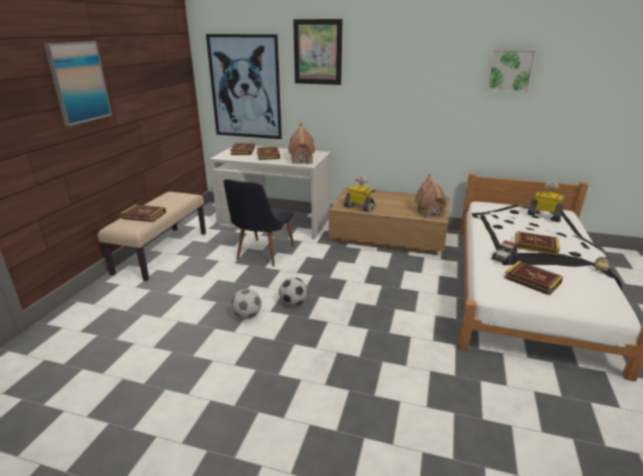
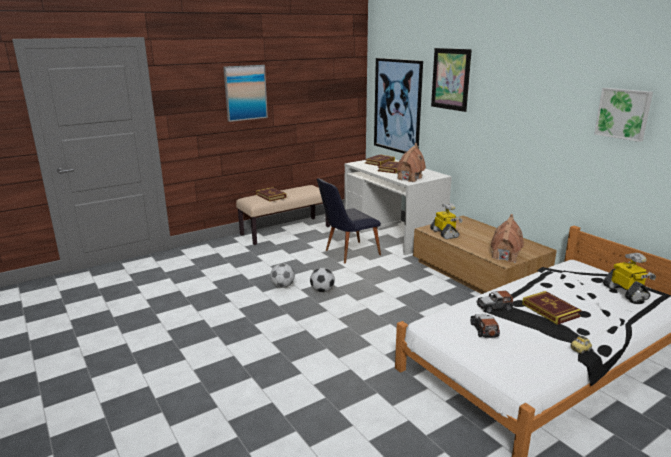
camera: 40 degrees right, 5 degrees down
(532, 280) = (484, 330): book -> toy car

